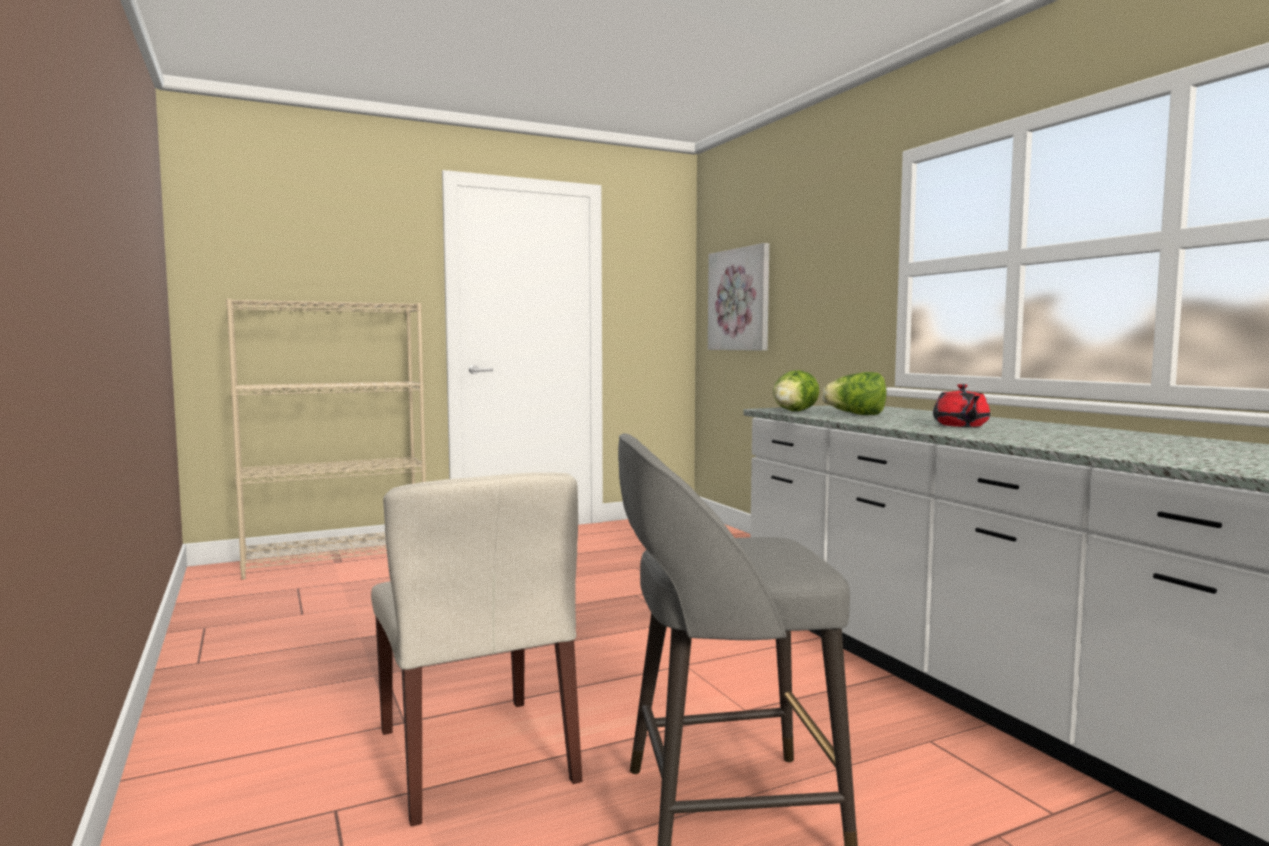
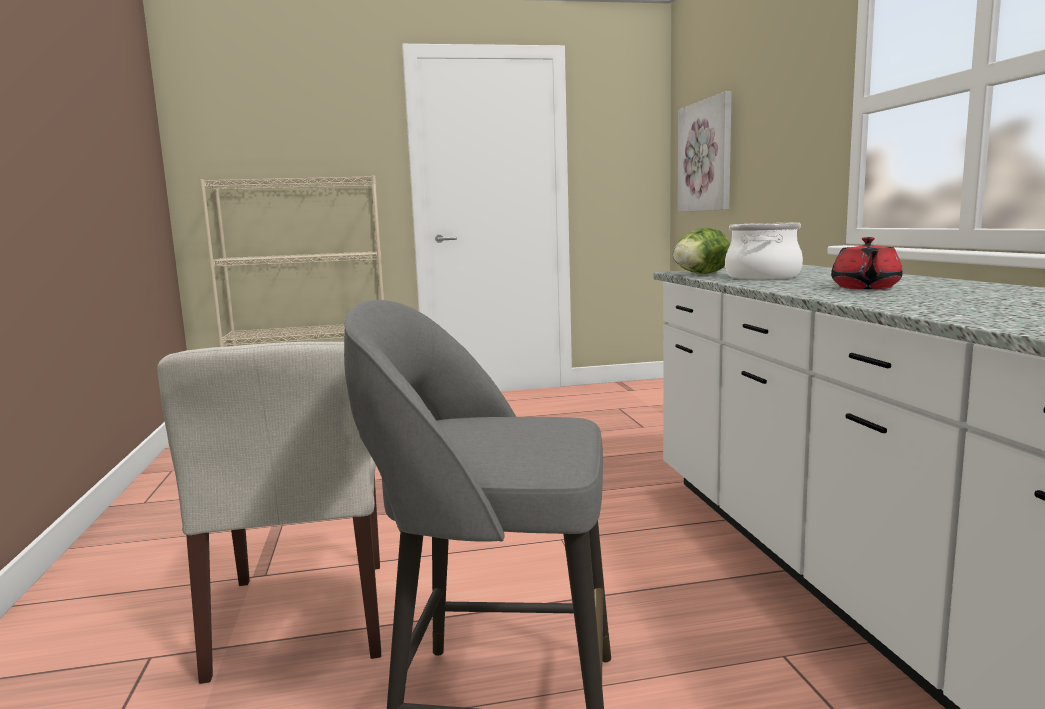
camera: 15 degrees right, 5 degrees up
(856, 415) = (763, 277): lettuce -> cooking pot

